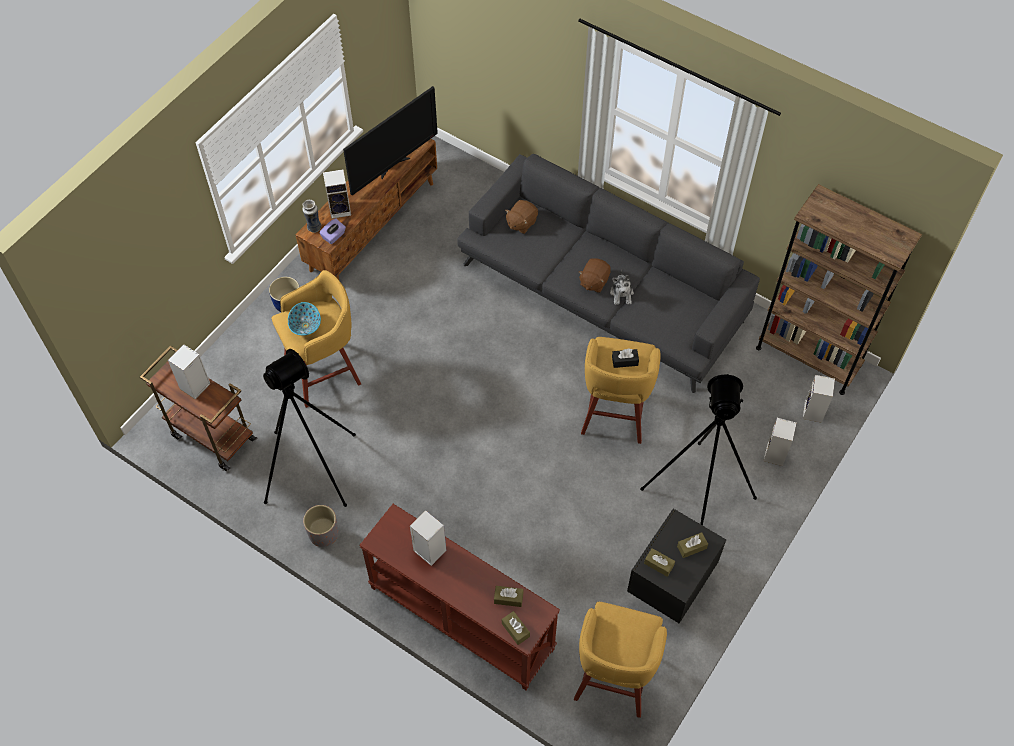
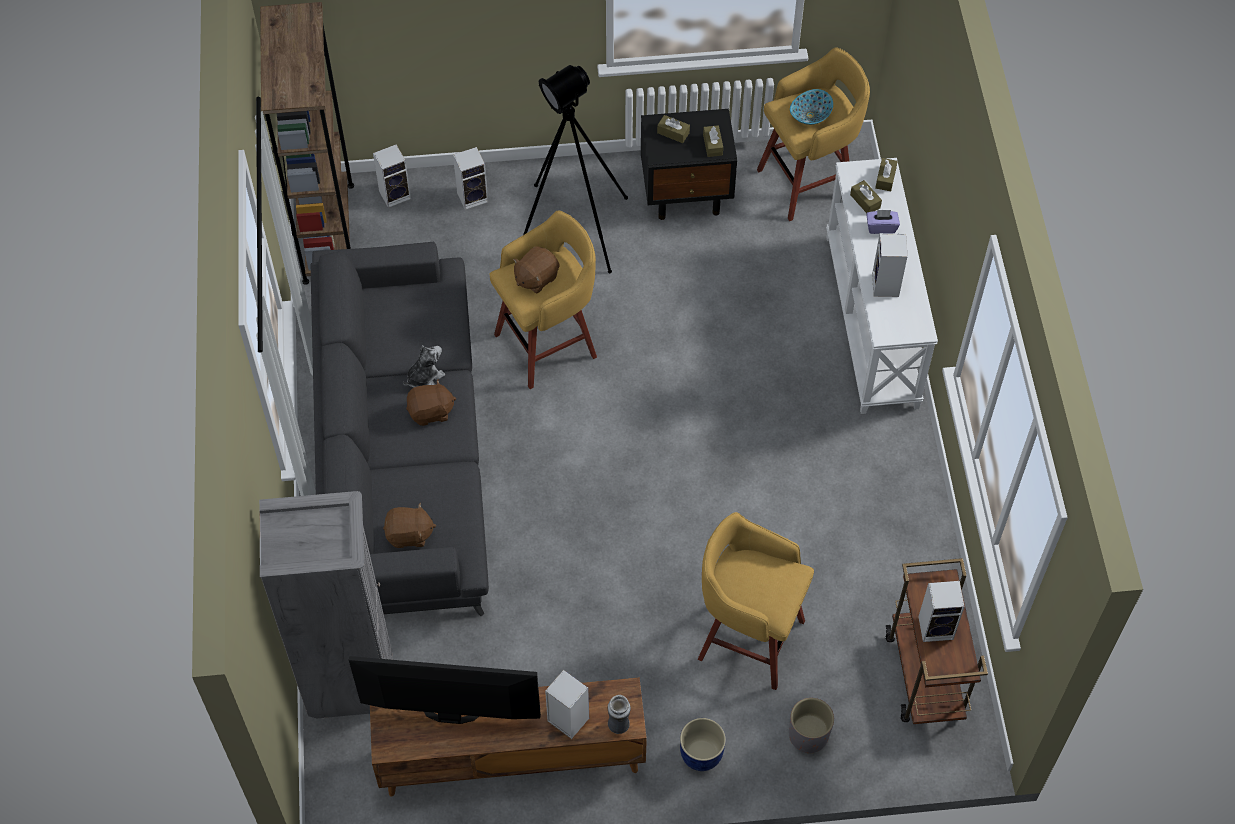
camera: 130 degrees left, 0 degrees up
(305, 326) = (767, 584): bowl -> bowl (810, 116)
(310, 468) = (862, 557): black floor lamp -> none
(323, 533) = (912, 489): grey planter -> grey planter (808, 735)
(334, 236) = (611, 693): purple tissue box -> purple tissue box (881, 227)
(460, 618) = (873, 321): brown console table -> white console table
(481, 189) = (351, 683): none -> grey cabinet
(625, 361) = (536, 278): black tissue box -> brown plush toy

